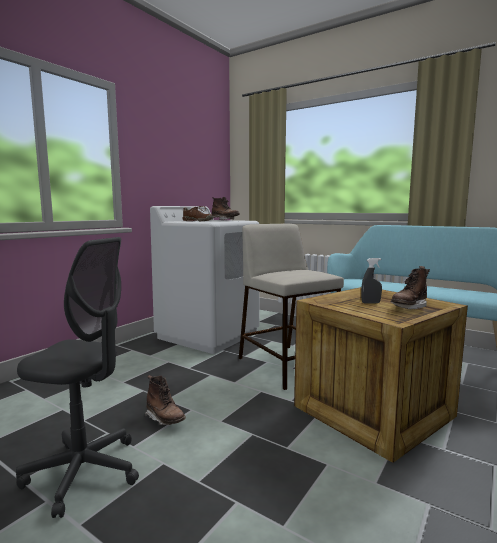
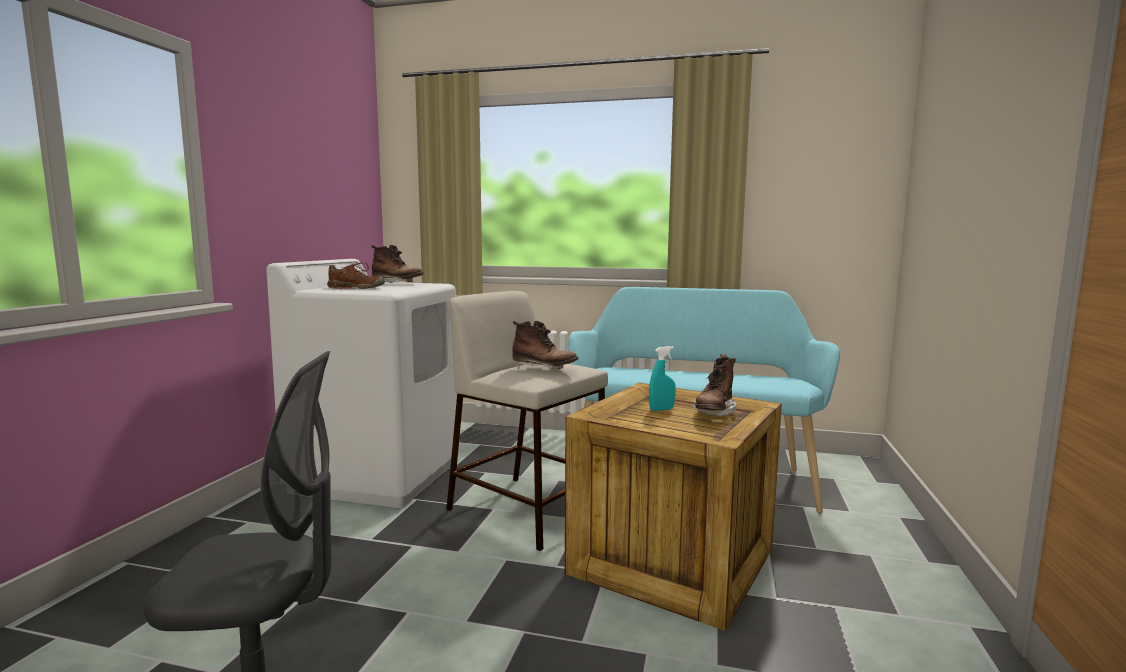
camera: 20 degrees left, 0 degrees up
(165, 419) = (371, 637): brown boot -> brown boot (544, 369)
(370, 303) = (661, 409): grey spray bottle -> turquoise spray bottle

